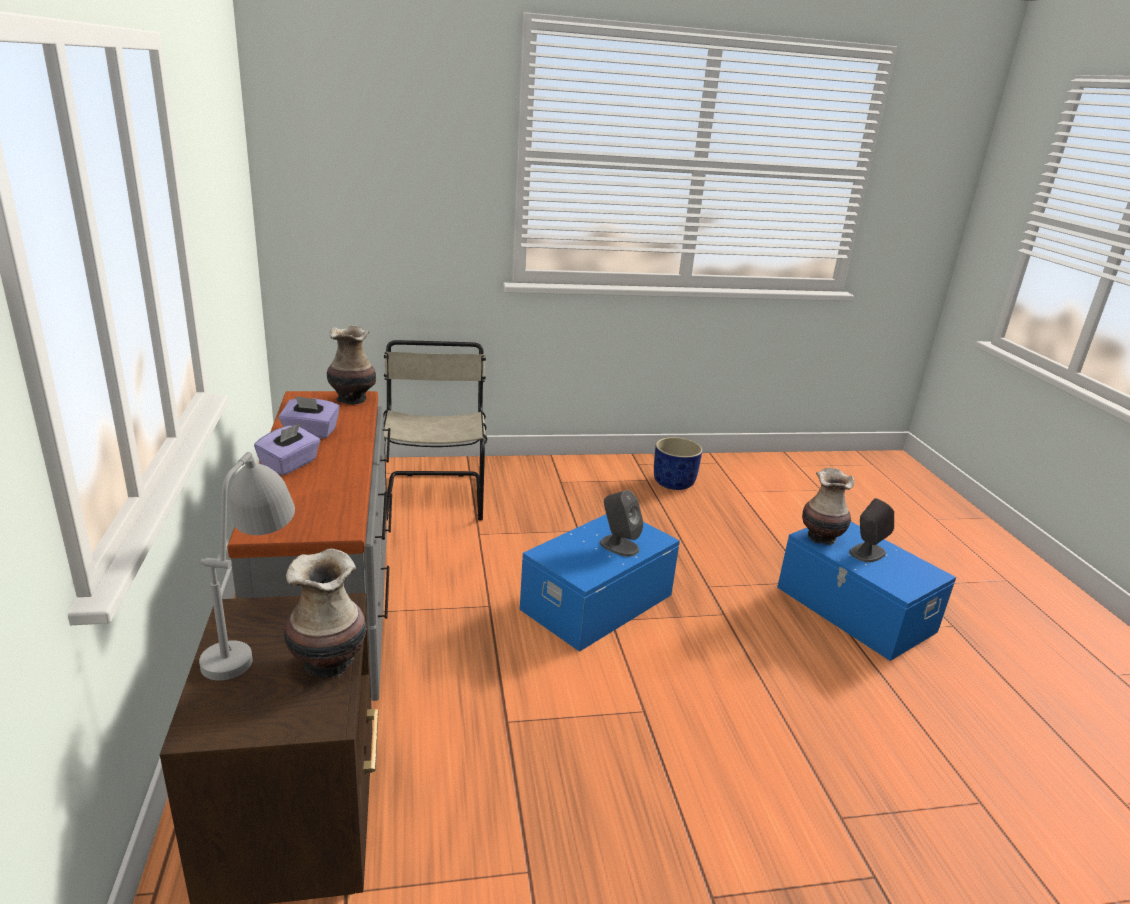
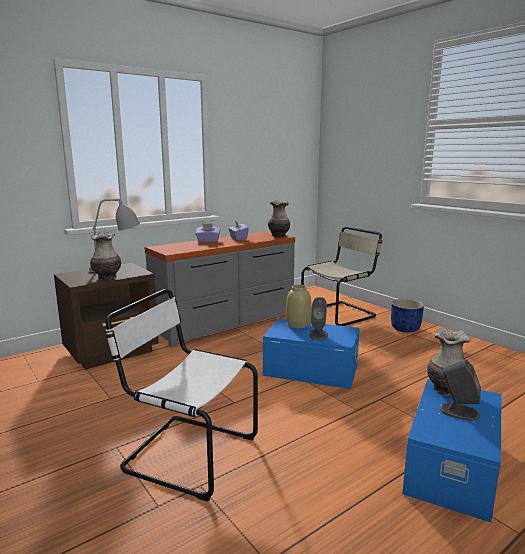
camera: 65 degrees right, 10 degrees down
(566, 546) = (298, 324): none -> beige vase
(673, 483) = (486, 363): blue planter -> blue planter (405, 329)
(761, 810) = (186, 453): none -> white chair

